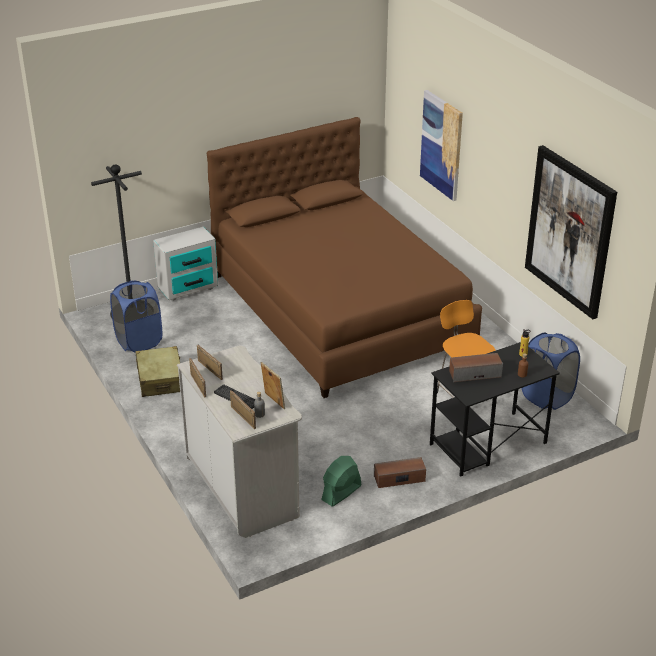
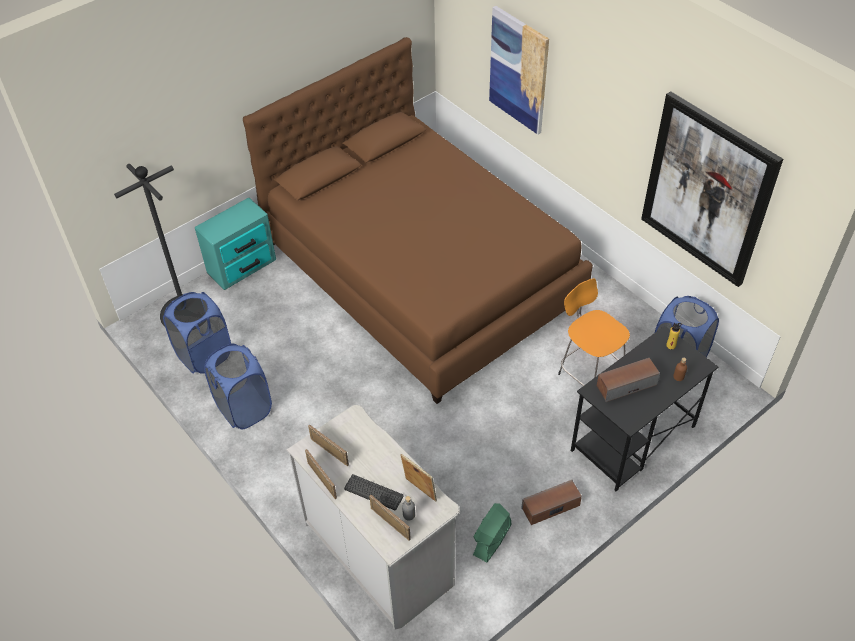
camera: 10 degrees left, 15 degrees up
(160, 379) = (244, 408): beige suitcase -> blue laundry basket
(189, 290) = (243, 270): white nightstand -> turquoise nightstand

